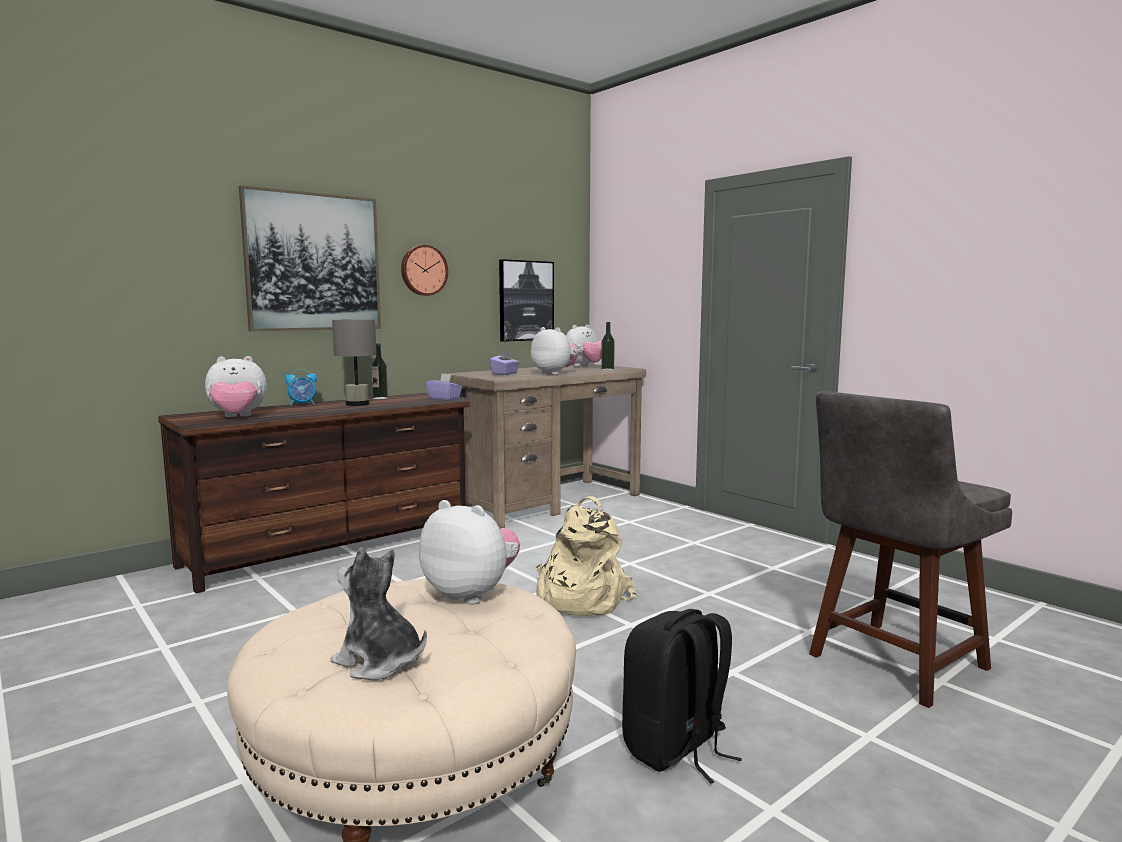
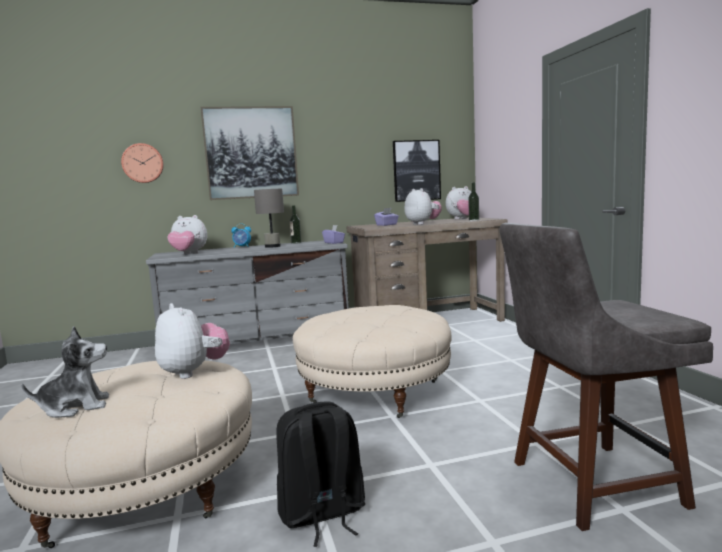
camera: 25 degrees right, 0 degrees up
(333, 548) = (259, 342): brown dresser -> grey dresser
(379, 662) = (75, 407): plush toy -> plush toy turned 105 degrees clockwise
(423, 270) = (331, 153): wall clock -> wall clock (143, 163)
(579, 599) = (374, 392): beige backpack -> beige ottoman

